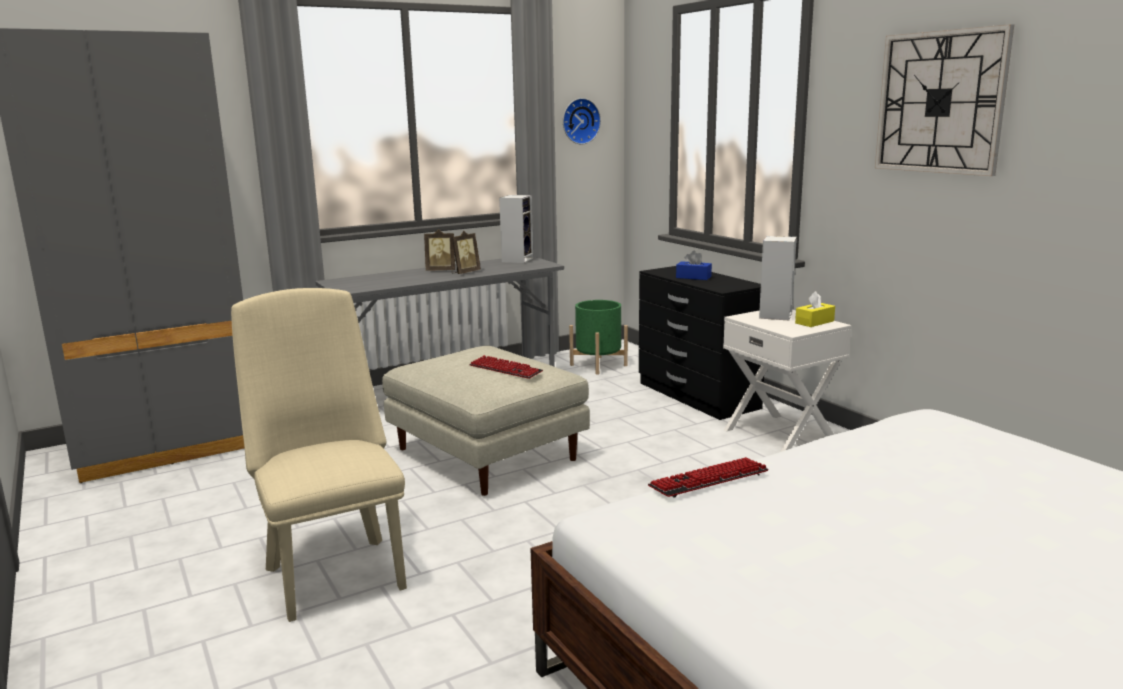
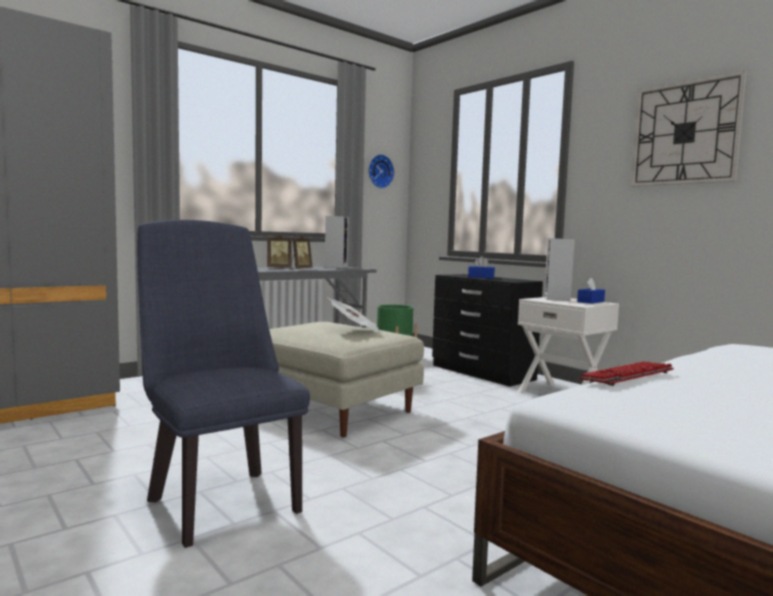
camera: 10 degrees left, 10 degrees down
(333, 571) = (219, 500): beige chair -> blue chair
(505, 369) = (355, 330): keyboard -> newspaper
(814, 322) = (590, 302): yellow tissue box -> blue tissue box

